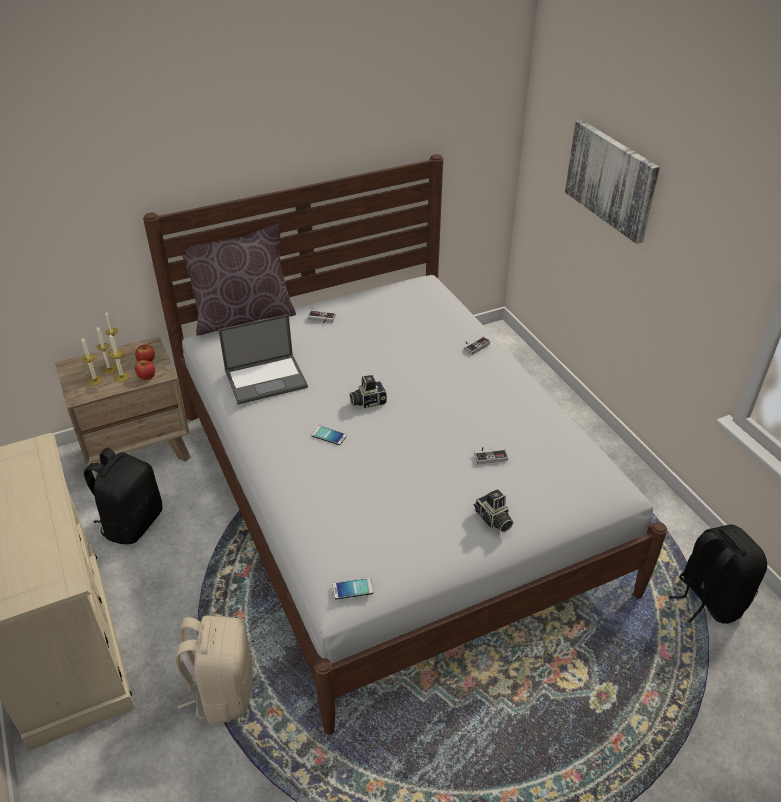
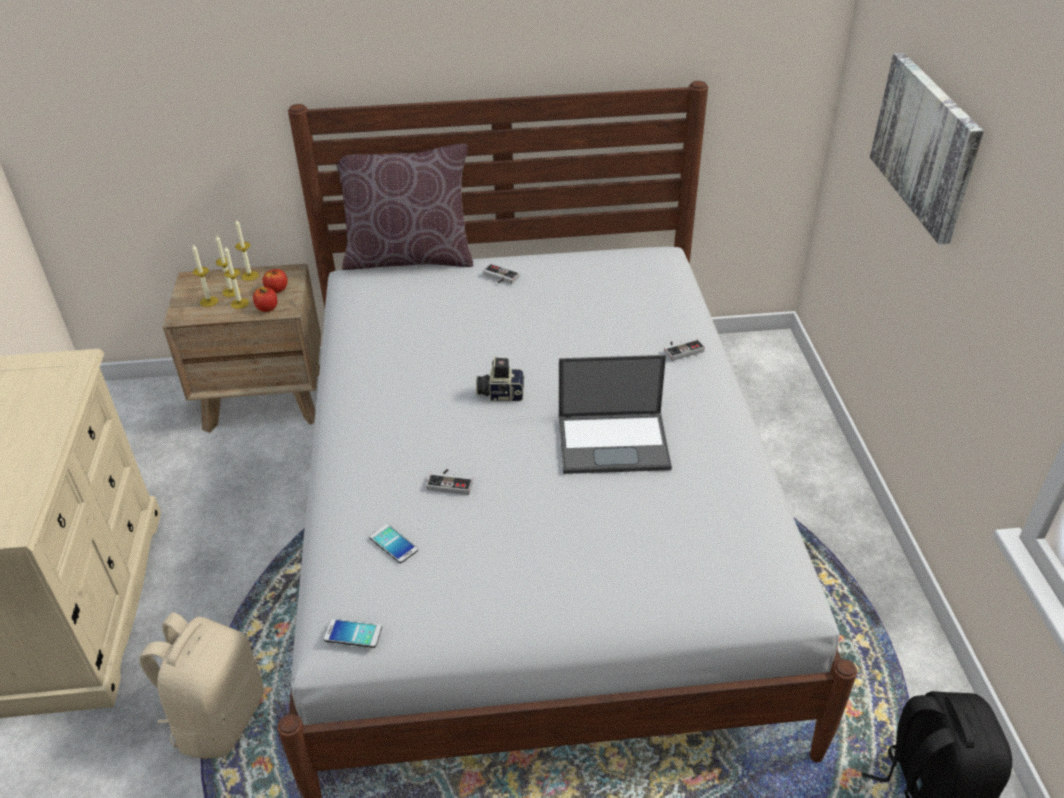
camera: 20 degrees right, 0 degrees up
(132, 523) = (218, 483): black backpack -> none
(267, 378) = (392, 338): laptop -> laptop (614, 442)
(329, 435) = (428, 426): phone -> phone (393, 544)
(489, 455) = (624, 502): game controller -> game controller (451, 482)
(493, 520) = (583, 592): camera -> none

